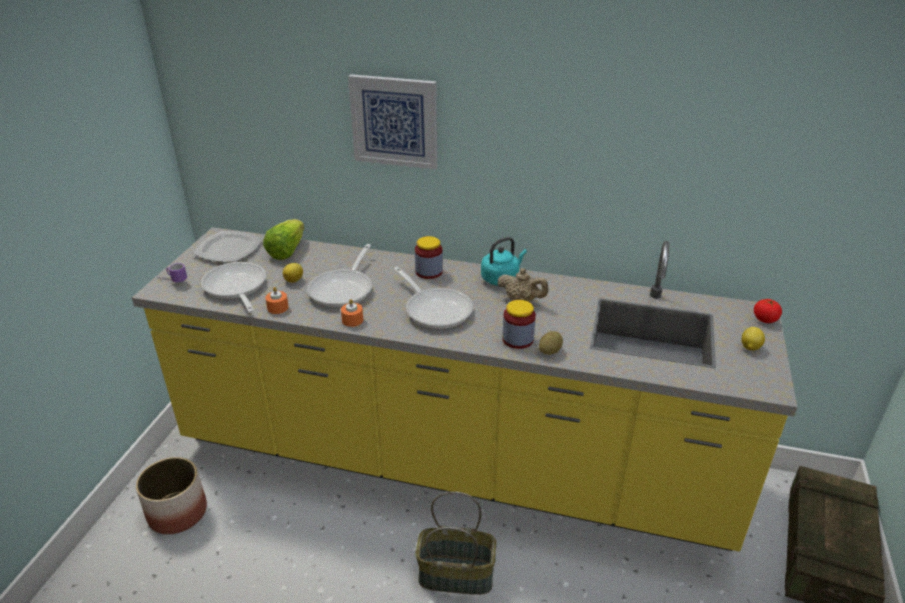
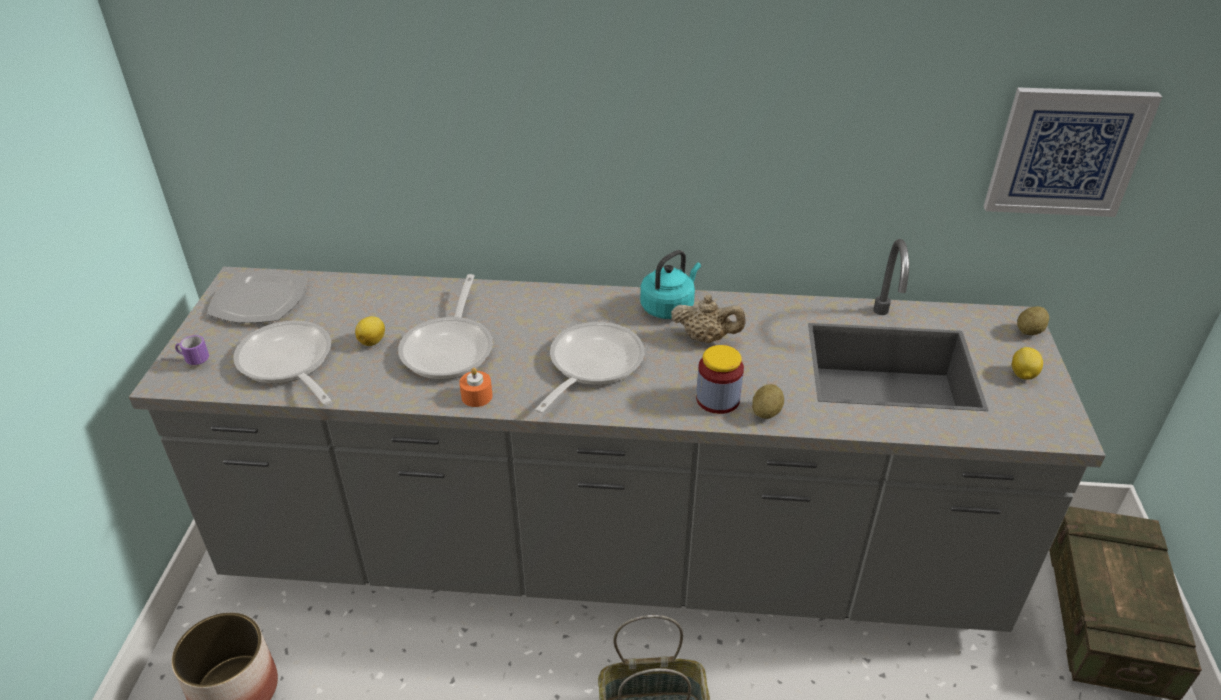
camera: 10 degrees left, 5 degrees up
(278, 308) = (360, 389): orange candle -> none
(286, 251) = (348, 295): lettuce -> none
(394, 121) = (500, 96): picture -> picture (1066, 152)
(429, 272) = (564, 307): jar -> none
(435, 309) = (591, 365): frying pan -> frying pan turned 105 degrees counterclockwise
(452, 461) = (610, 556): yellow counter -> grey counter
(765, 319) = (1029, 331): tomato -> potato

